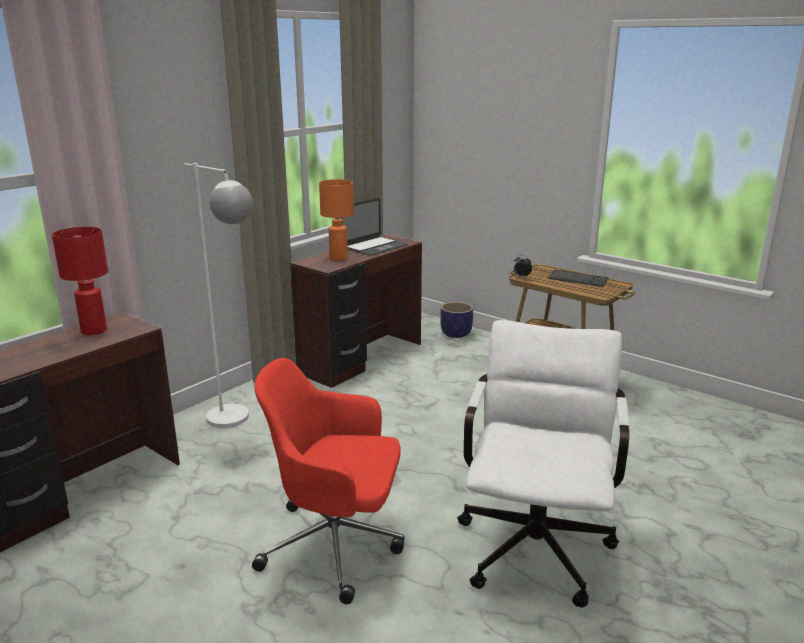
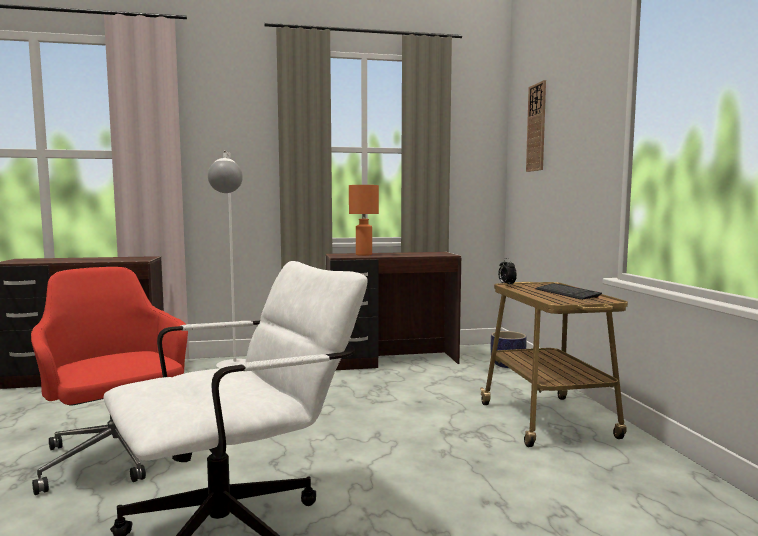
camera: 40 degrees right, 15 degrees down
(94, 330) = (120, 258): red table lamp -> none
(375, 246) = (413, 254): laptop -> none
(470, 103) = (536, 127): none -> wall clock

